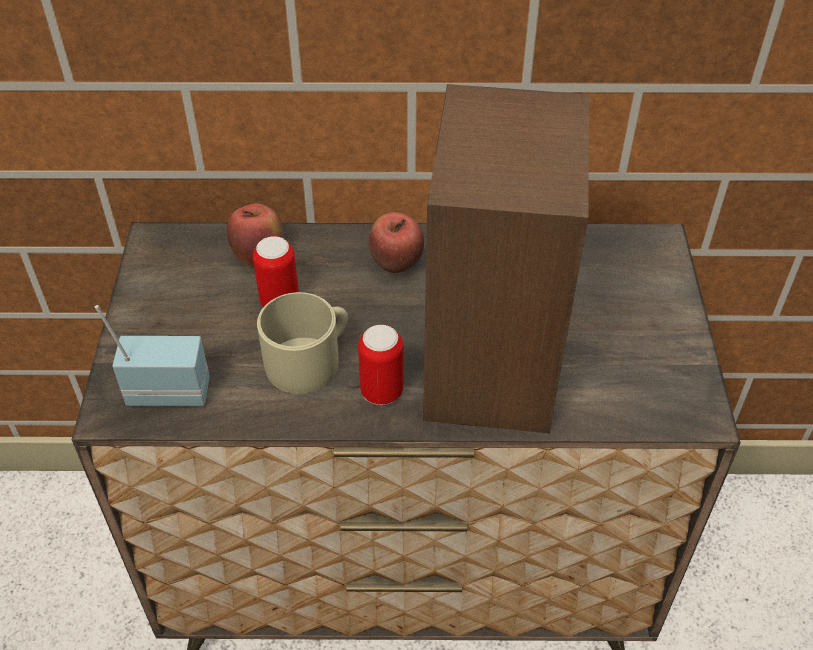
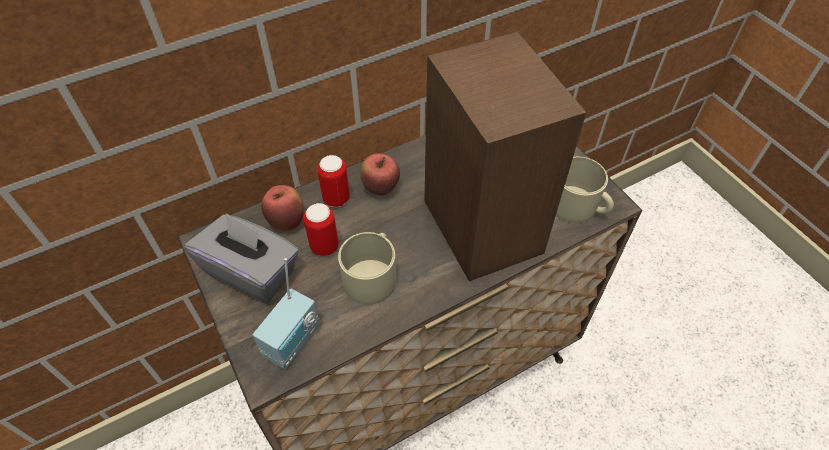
camera: 30 degrees left, 5 degrees up
(169, 390) = (294, 342): radio -> radio turned 150 degrees clockwise
(180, 294) = (252, 272): none -> grey tissue box
(382, 391) = (431, 275): can -> can (336, 198)
(644, 398) = (578, 207): none -> beige mug

